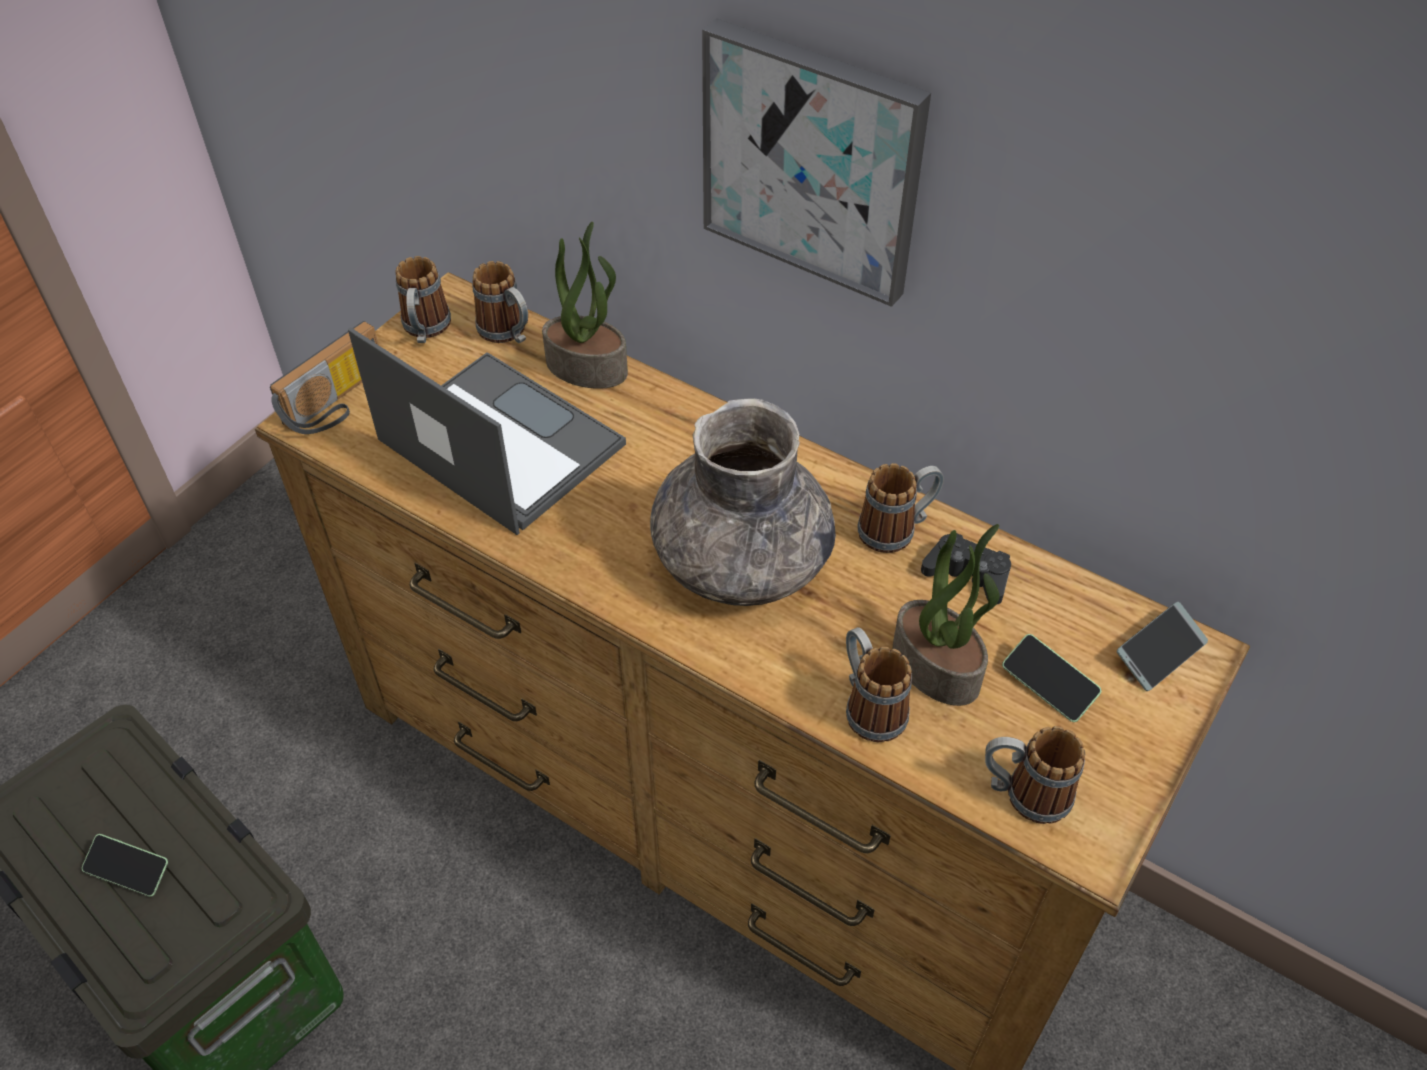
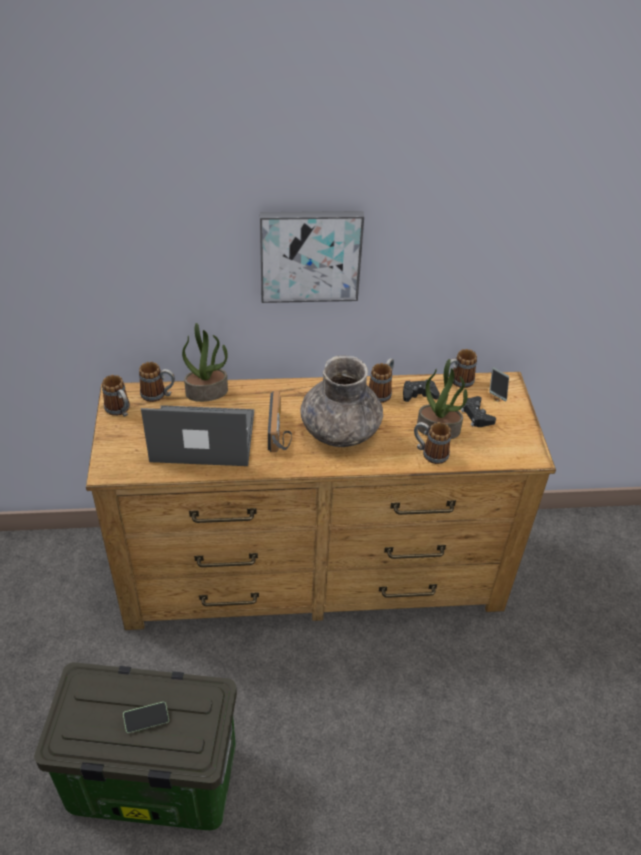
camera: 40 degrees left, 5 degrees down
(339, 403) = (114, 457): radio -> radio (280, 432)
(1023, 793) = (500, 452): mug -> mug (457, 382)
(1048, 685) = (476, 415): phone -> black game controller

